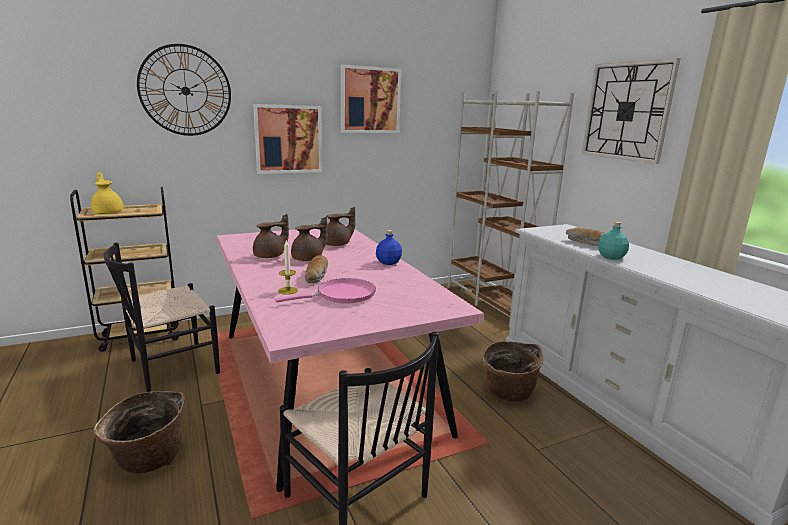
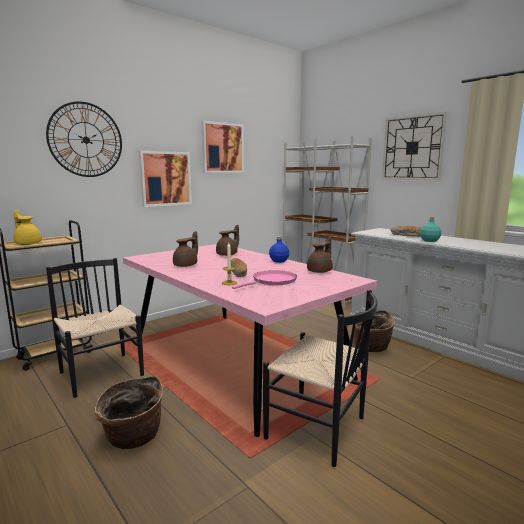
camera: 15 degrees left, 5 degrees down
(170, 368) = (101, 373): black chair -> black chair turned 105 degrees clockwise
(308, 259) = (218, 264): brown teapot -> brown teapot (320, 271)

